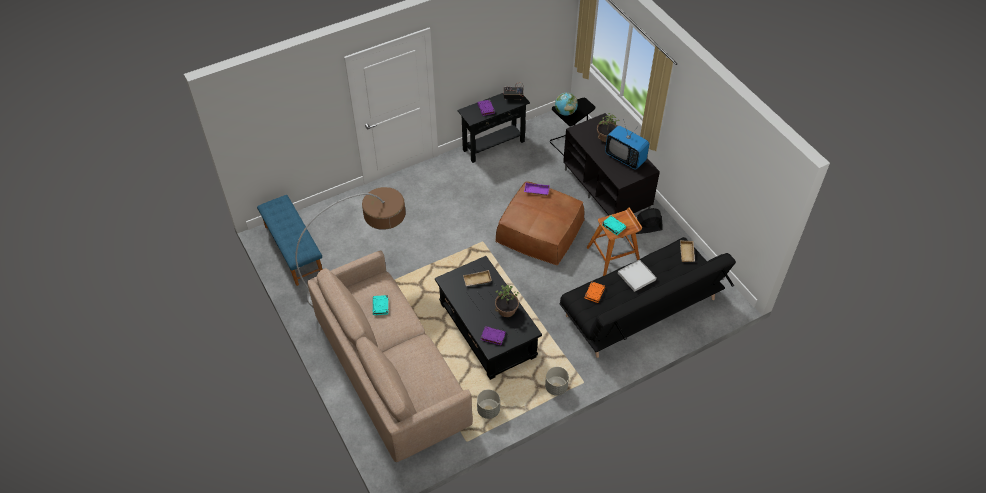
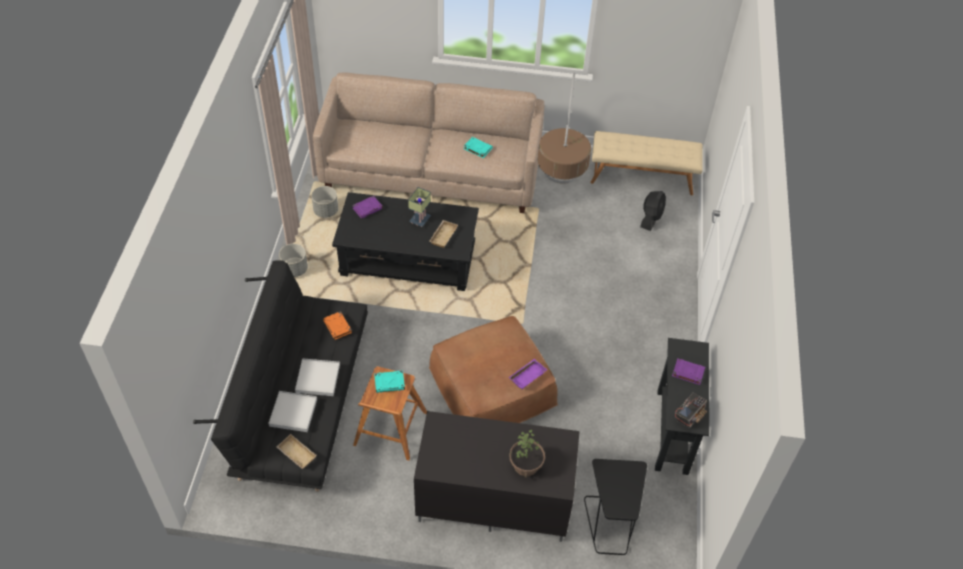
camera: 125 degrees right, 0 degrees up
(293, 250) = (642, 177): blue bench -> beige bench
(474, 302) = (419, 219): none -> table lamp
(506, 310) = (385, 235): potted plant -> none
(565, 112) = (623, 471): globe -> none
(625, 158) = (470, 457): television -> none
(647, 228) = (395, 496): black fan -> black fan (651, 218)
(668, 272) = (293, 413): none -> white tray

